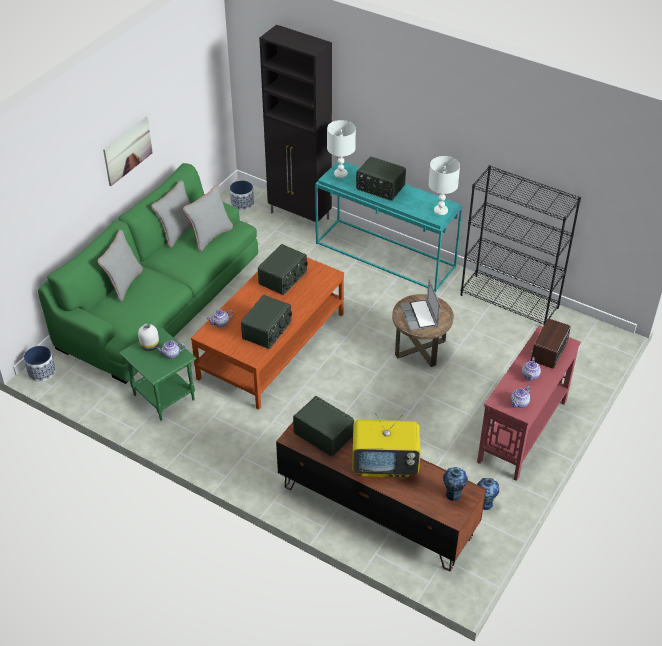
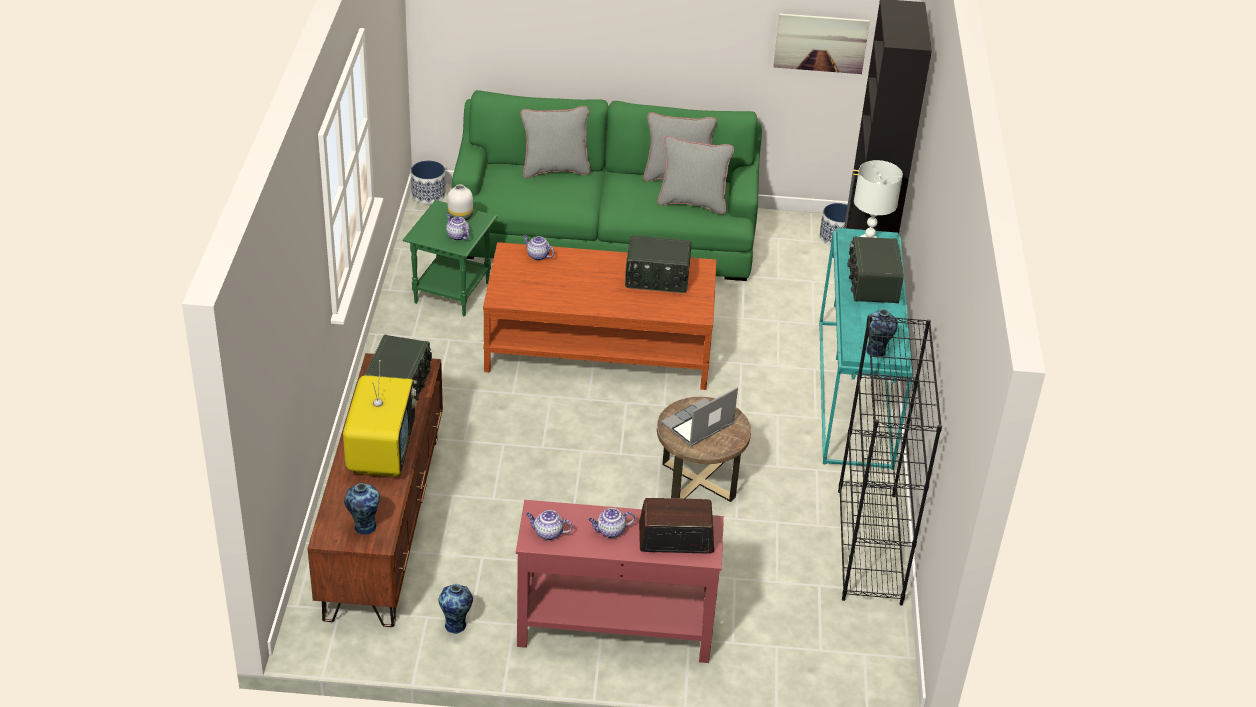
camera: 60 degrees right, 5 degrees down
(127, 150) = (673, 37): picture -> picture (820, 43)
(267, 331) = (553, 295): radio -> none
(385, 464) = (381, 453): television -> television turned 150 degrees counterclockwise
(441, 210) = (876, 352): white table lamp -> vase

